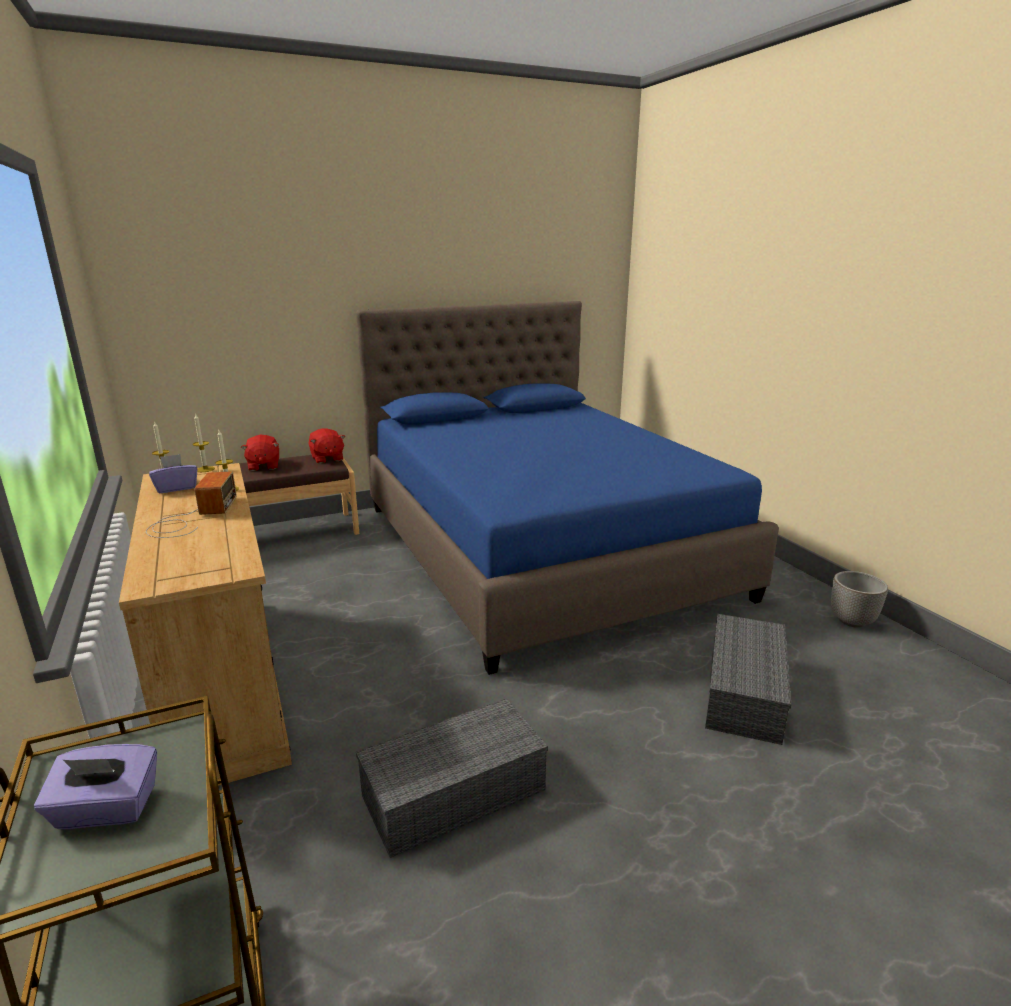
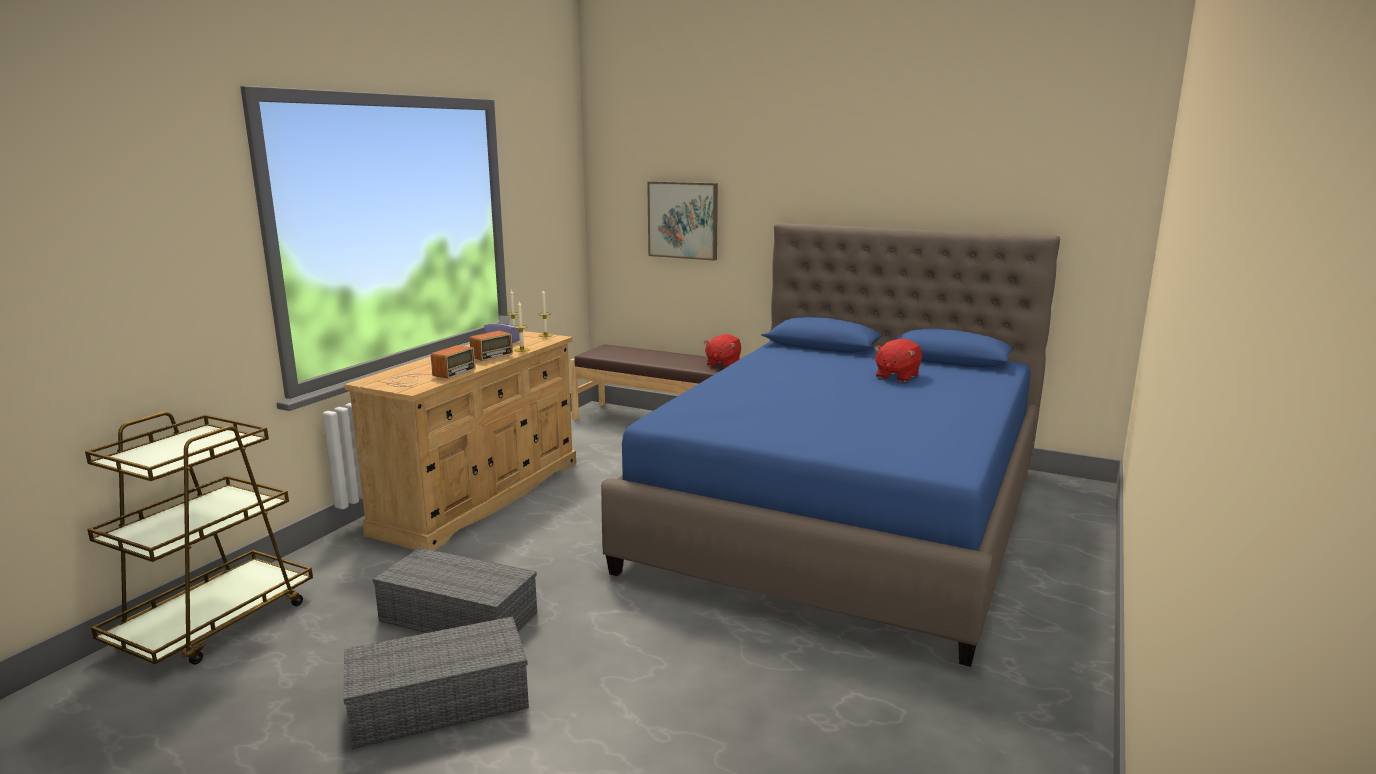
camera: 50 degrees right, 5 degrees down
(106, 810) = (177, 449): purple tissue box -> none
(213, 551) = (427, 377): none -> radio
(243, 317) = (683, 220): none -> picture
(263, 466) = (669, 357): red plush toy -> red plush toy (896, 376)
(742, 690) = (762, 704): grey storage box -> grey storage box (441, 700)
(852, 621) = (1046, 746): planter -> none

